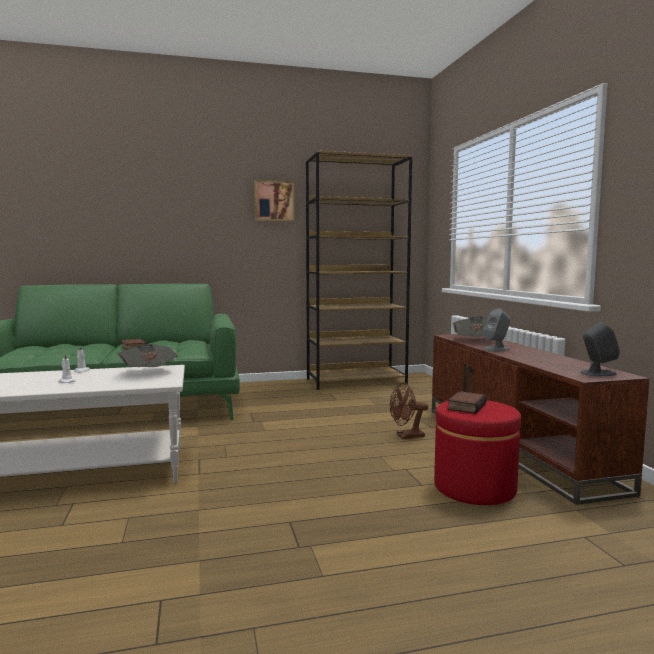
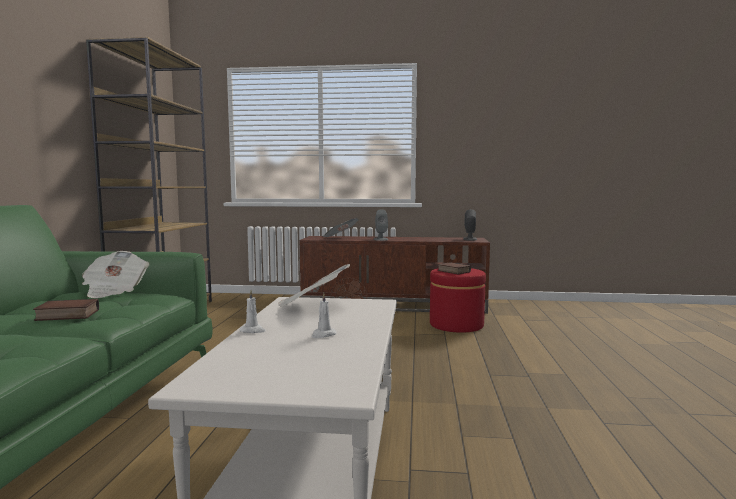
camera: 70 degrees left, 0 degrees up
(197, 343) = (114, 291): none -> newspaper
(274, 201) = (57, 85): picture -> none

